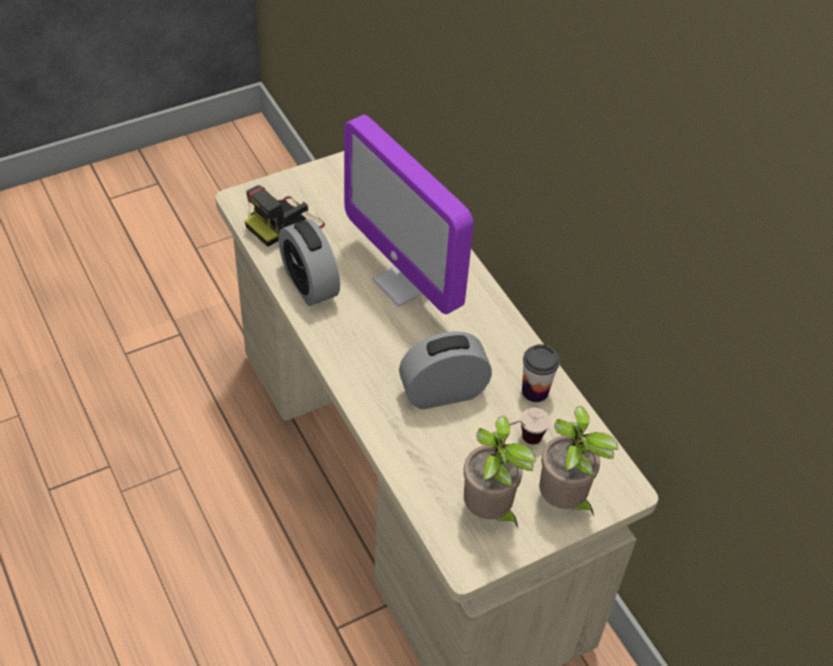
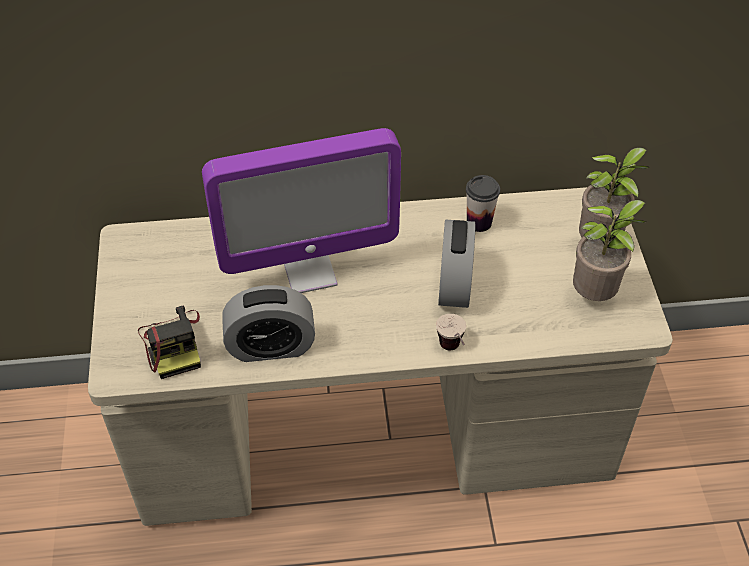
camera: 65 degrees left, 0 degrees up
(522, 442) = (530, 249): cup -> cup (452, 352)

